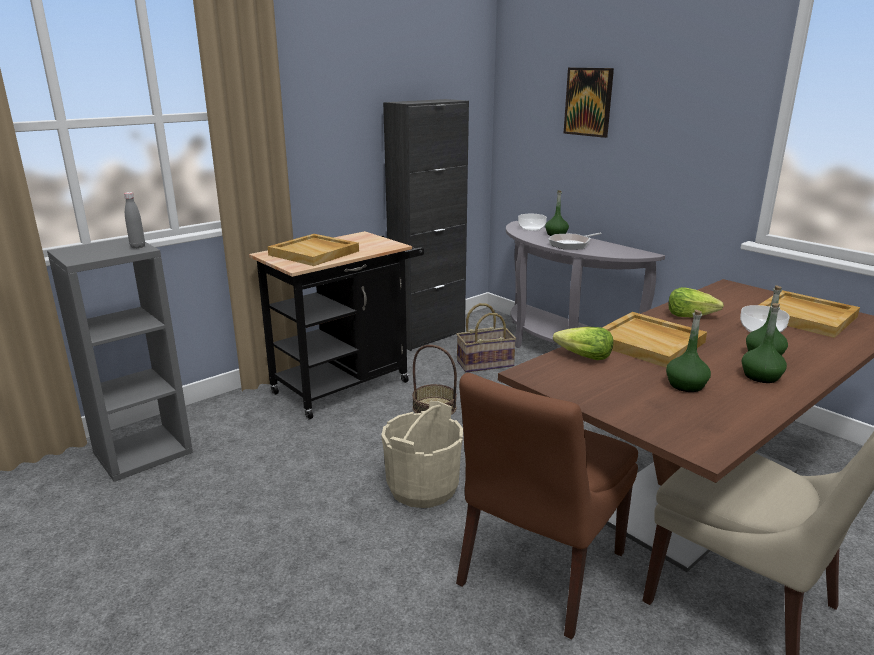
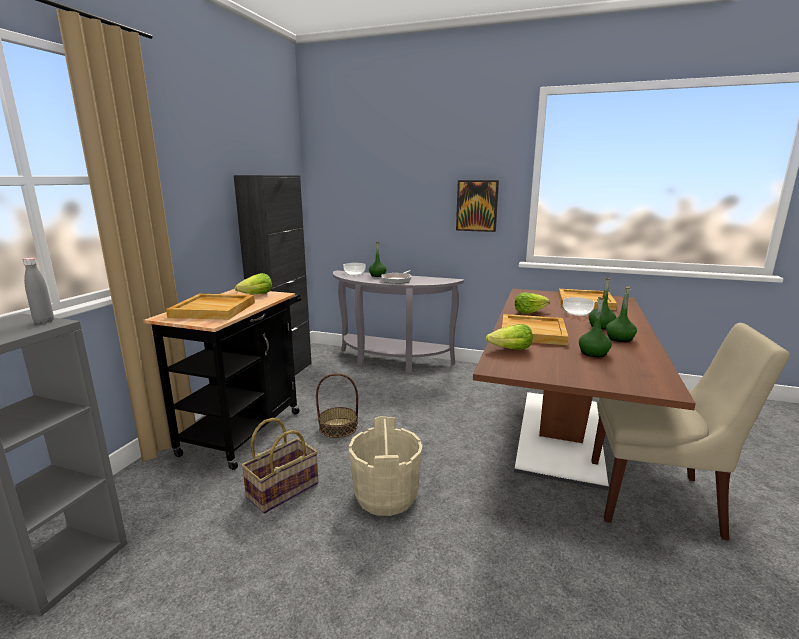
camera: 30 degrees left, 5 degrees down
(372, 242) = (256, 295): none -> lettuce
(485, 363) = (347, 384): basket -> basket (282, 489)
(539, 572) = (527, 529): brown chair -> none
(588, 102) = (389, 175): picture -> picture (477, 205)

